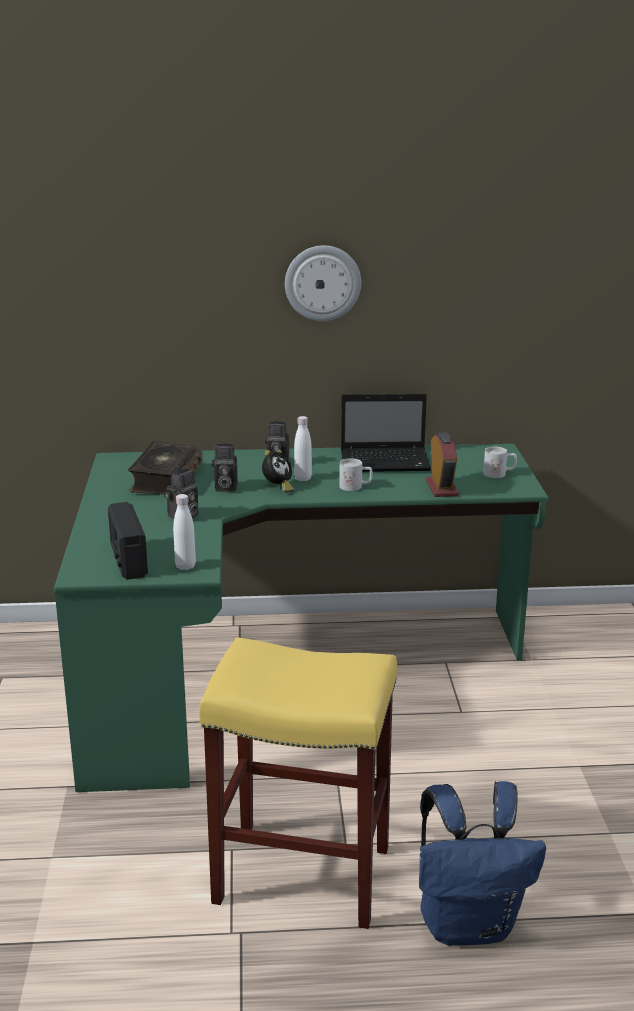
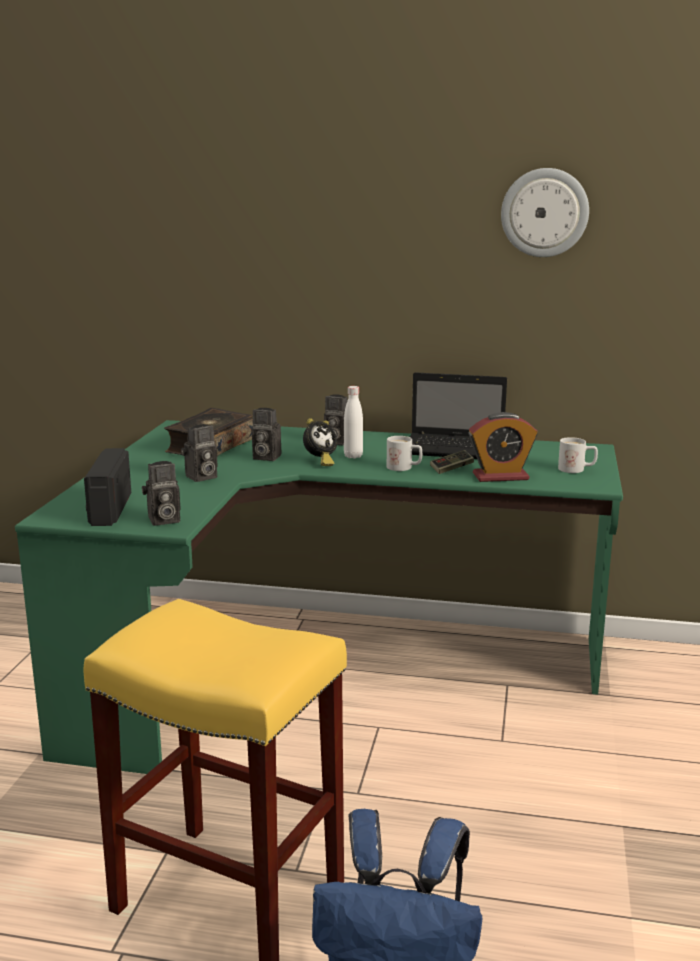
camera: 15 degrees right, 5 degrees down
(185, 566) = (162, 520): white bottle -> camera
(322, 283) = (400, 250): wall clock -> wall clock (544, 213)
(396, 484) = (451, 469): none -> game controller
(441, 488) = (500, 476): alarm clock -> alarm clock turned 75 degrees clockwise

